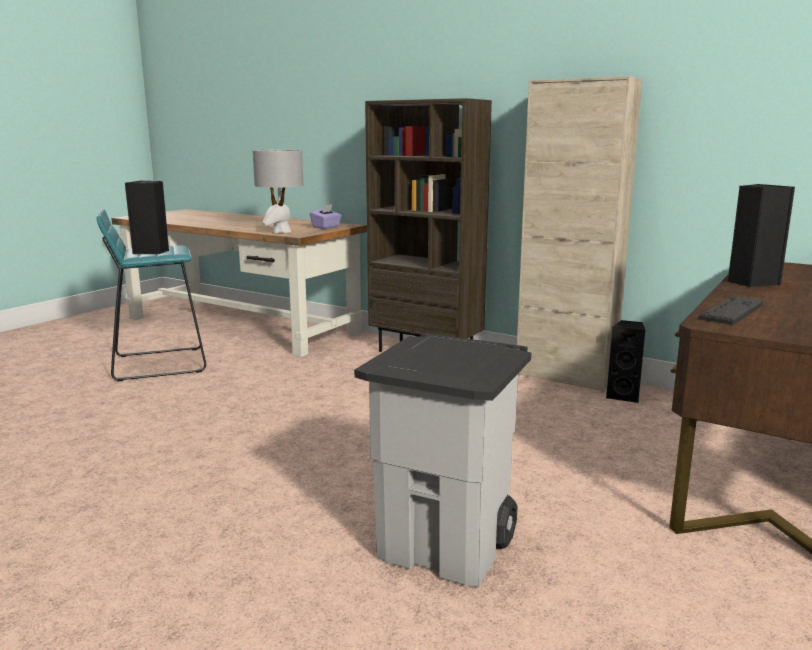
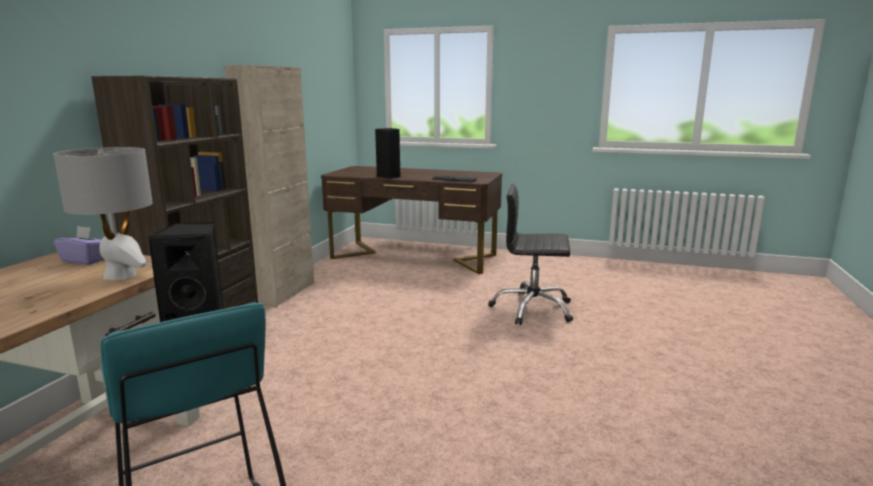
camera: 105 degrees left, 0 degrees up
(447, 546) = (532, 309): grey trash can -> black office chair
(624, 396) = (320, 278): black speaker -> none

